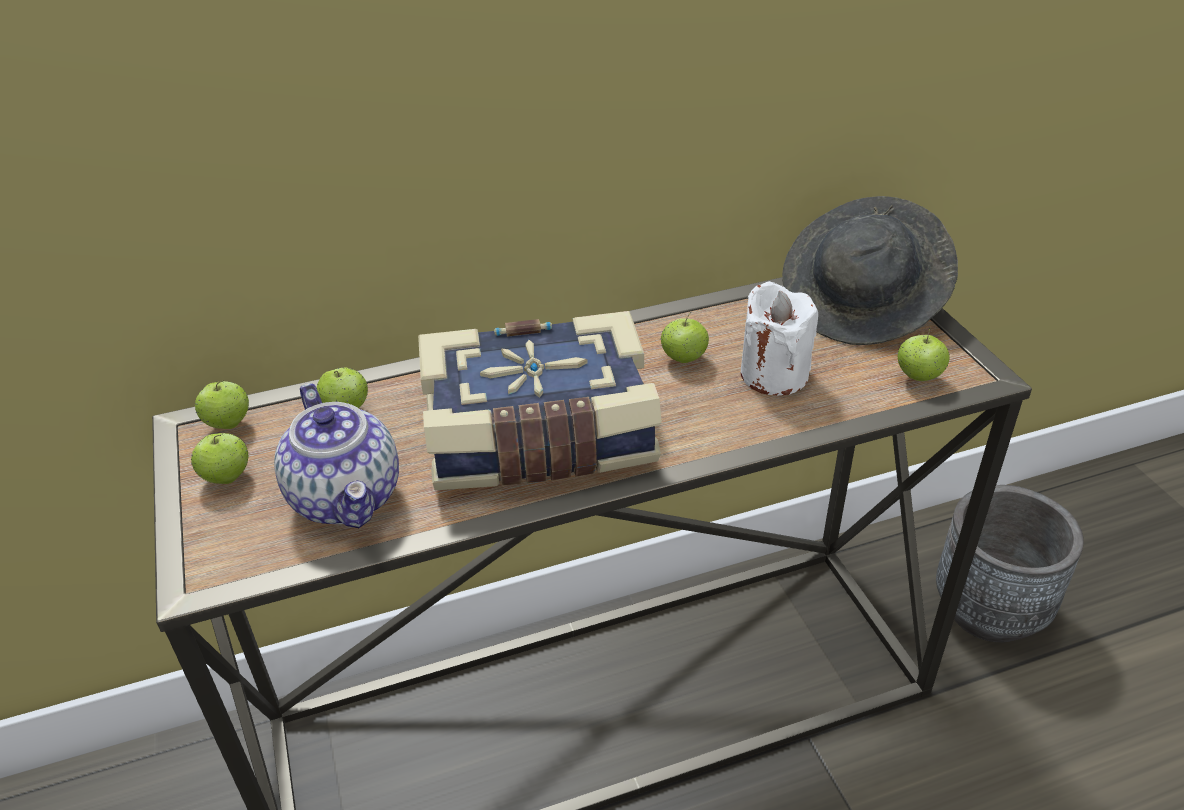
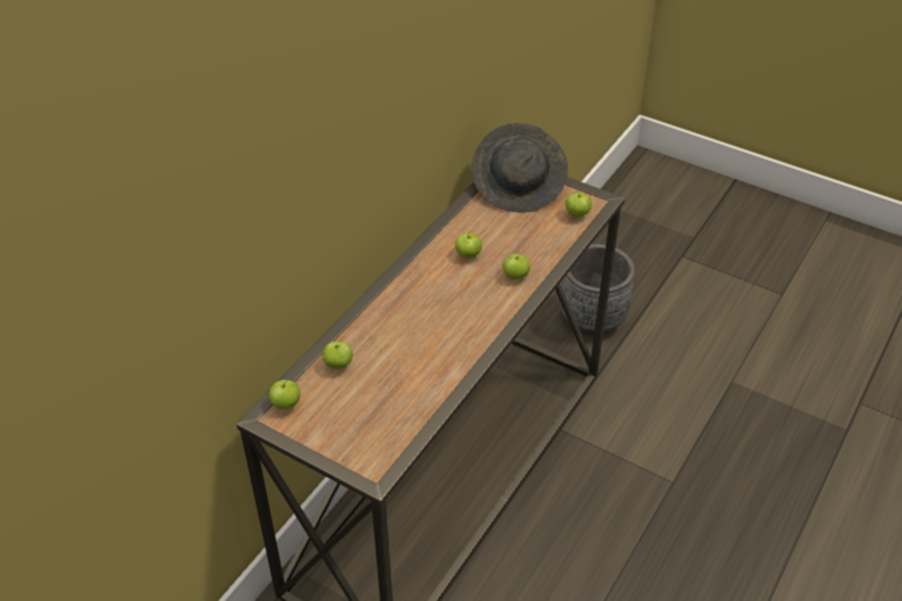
camera: 40 degrees left, 5 degrees up
(227, 477) = (321, 428): apple -> apple (515, 276)
(348, 497) = (395, 402): teapot -> none
(540, 437) = (448, 328): book -> none
(774, 374) = (516, 243): white candle -> none

